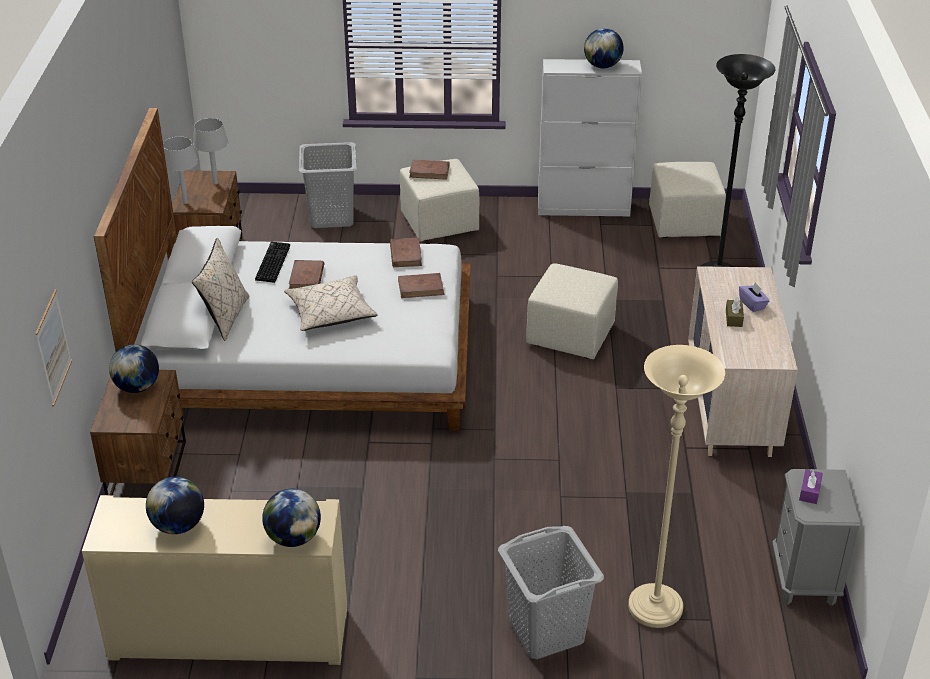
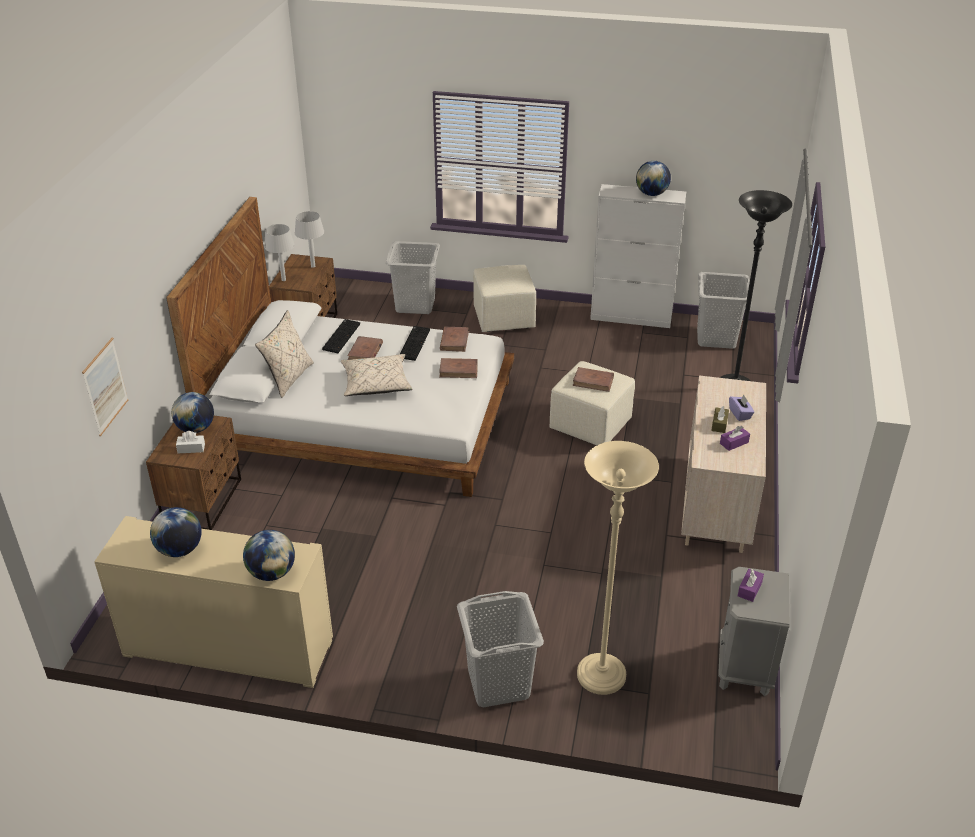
camera: 10 degrees right, 0 degrees up
(139, 410) = (191, 448): none -> white tissue box
(360, 262) = (413, 343): none -> keyboard
(429, 172) = (497, 273): brown book -> brown book (593, 381)
(683, 222) = (715, 338): beige ottoman -> grey laundry basket
(754, 336) = (734, 443): none -> purple tissue box

